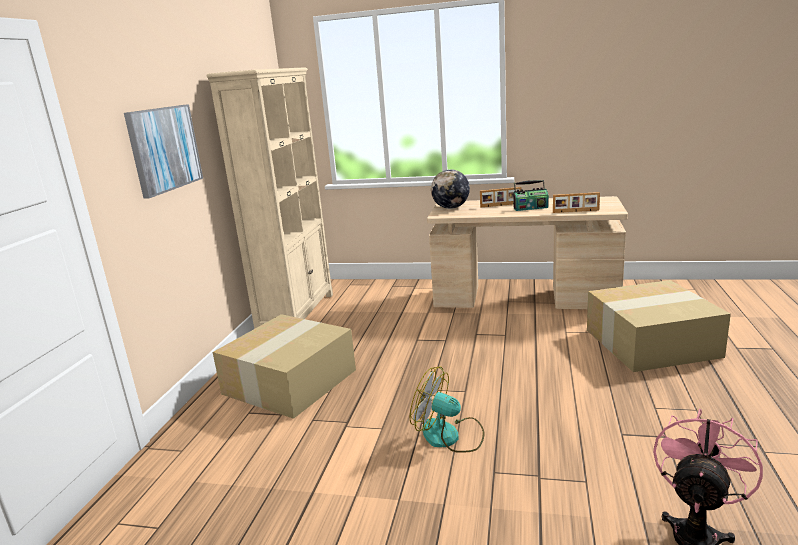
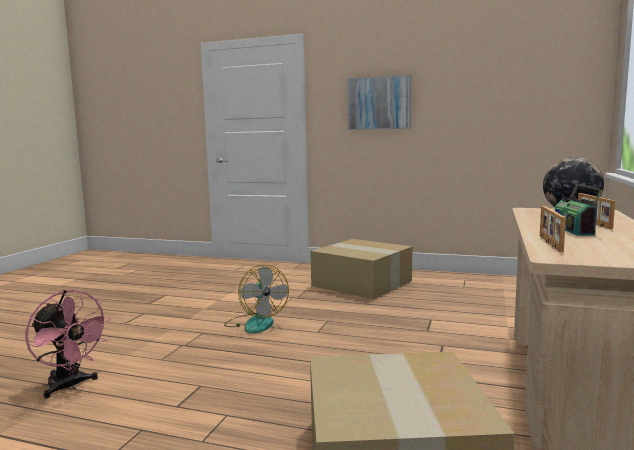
camera: 95 degrees right, 10 degrees down
(297, 314) = (493, 280): beige bookcase -> none
(449, 436) = (255, 323): fan -> fan turned 120 degrees clockwise

